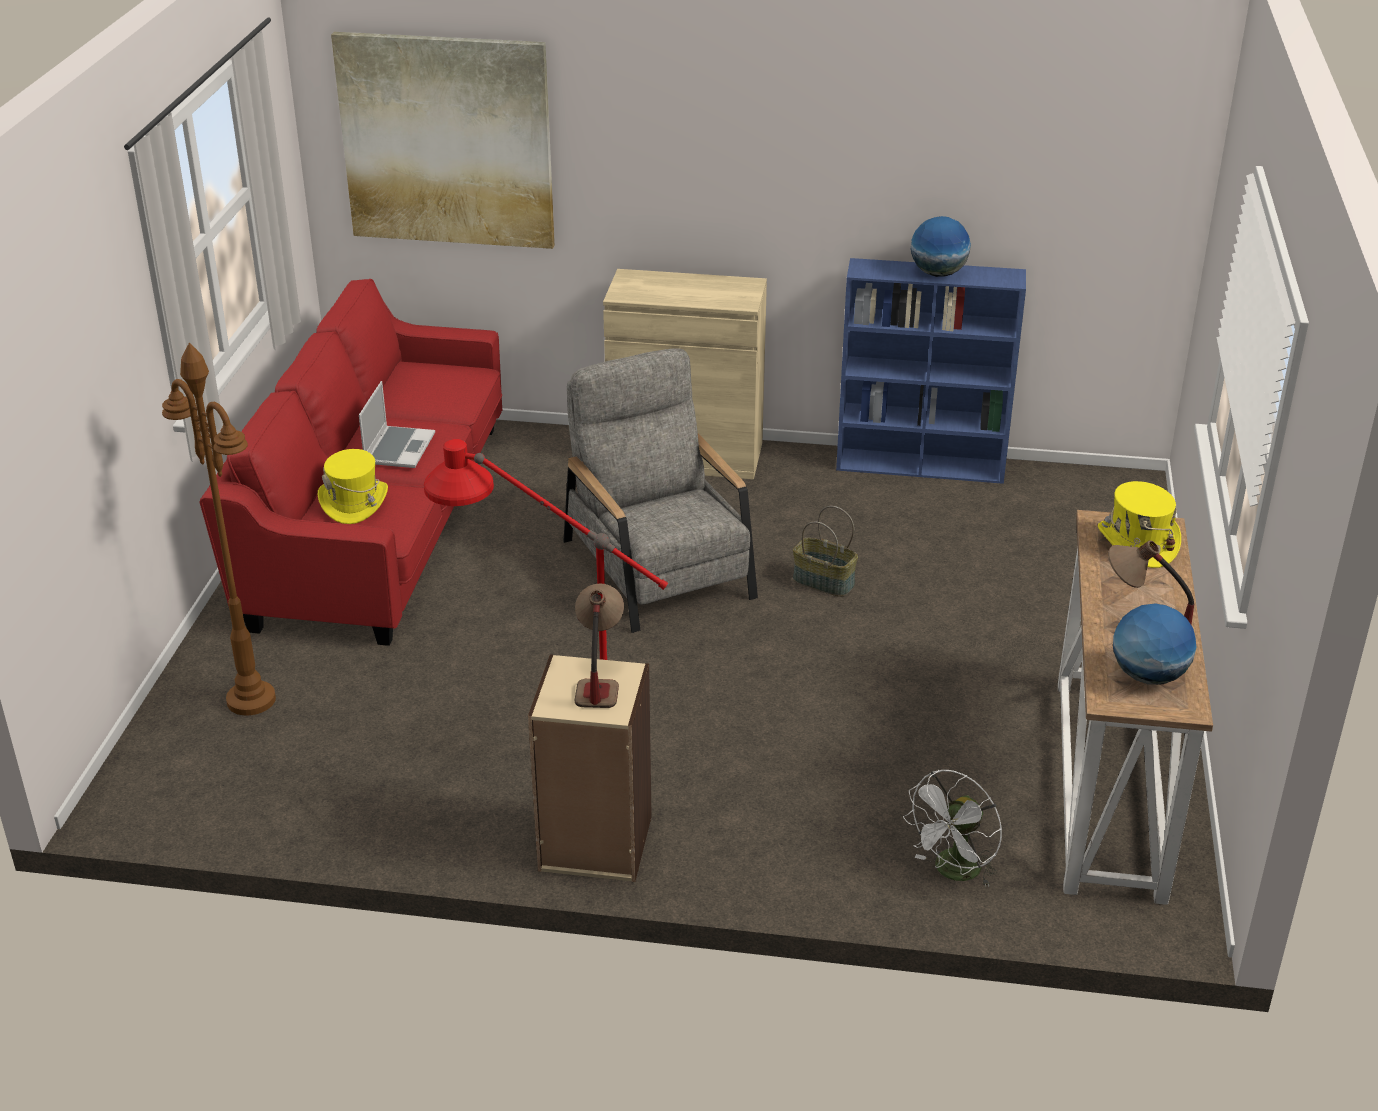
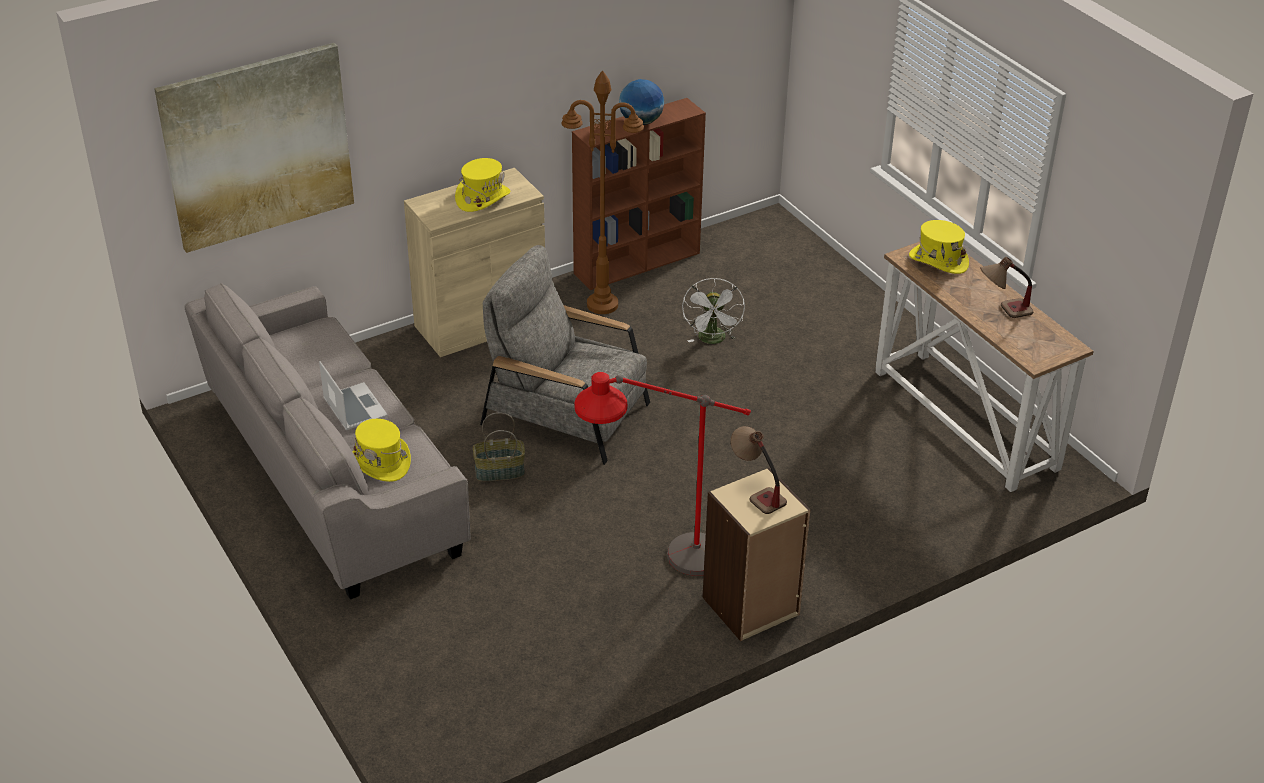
camera: 40 degrees left, 5 degrees up
(252, 700) = (420, 642): brown floor lamp -> brown floor lamp (603, 304)
(380, 522) = (333, 474): red sofa -> grey sofa
(694, 292) = (482, 198): none -> yellow hat
(822, 582) = (675, 372): basket -> basket (499, 472)
(922, 465) = (638, 262): blue bookcase -> brown bookcase
(953, 873) = (948, 512): white fan -> white fan (713, 340)
(1148, 676) = (1035, 338): globe -> none

